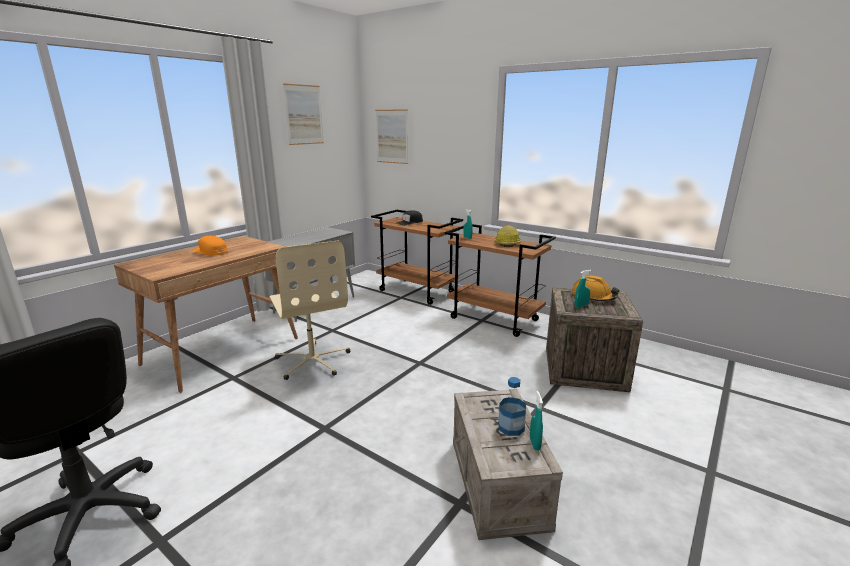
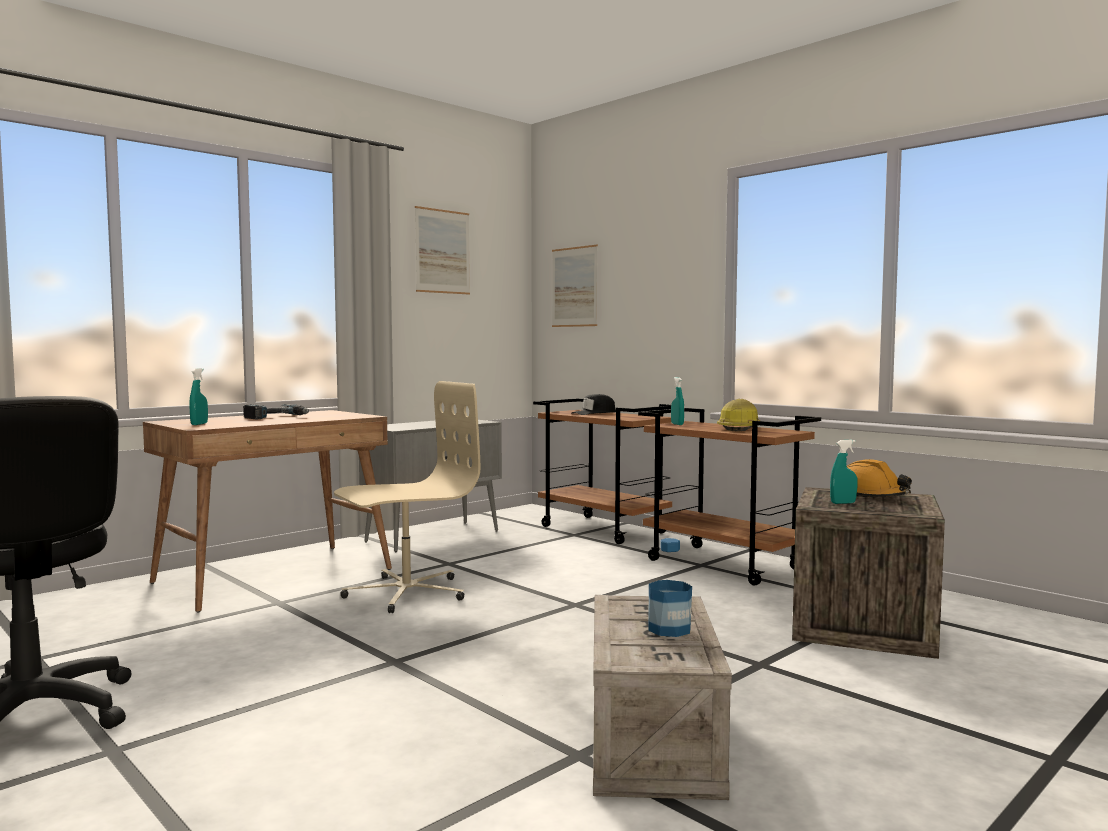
camera: 10 degrees right, 15 degrees down
(210, 252) = (276, 417): orange cap -> power drill
(313, 361) = (405, 593): beige office chair -> beige office chair turned 105 degrees counterclockwise
(534, 444) = (699, 645): turquoise spray bottle -> turquoise spray bottle (199, 424)

